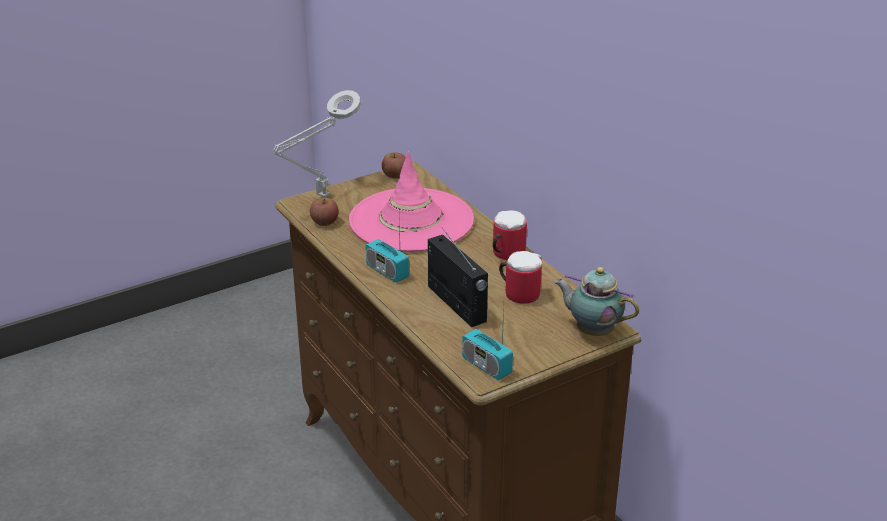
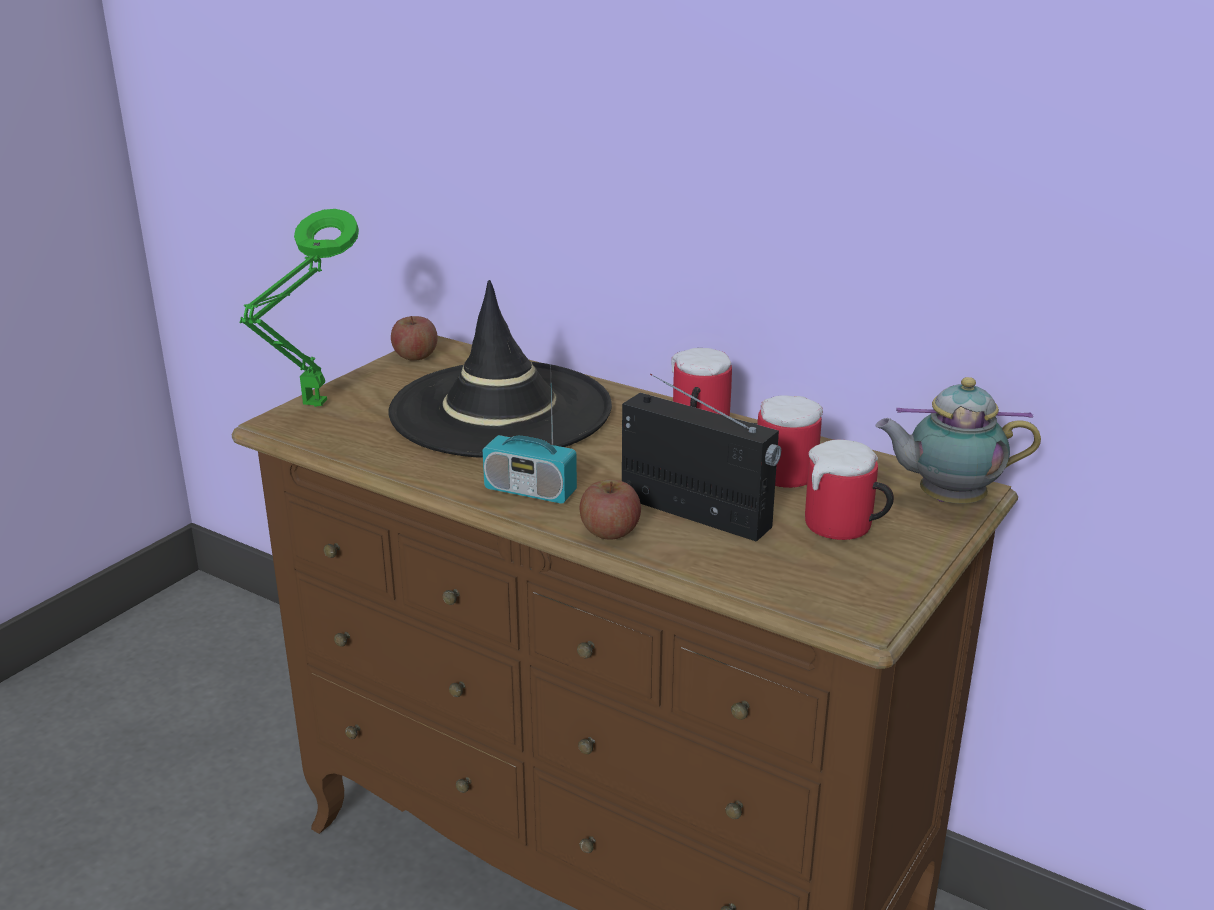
camera: 25 degrees left, 5 degrees down
(320, 197) = (312, 407): grey table lamp -> green table lamp
(324, 222) = (351, 441): apple -> apple (610, 532)
(411, 220) = (501, 410): pink hat -> black hat
(486, 366) = (846, 596): radio -> none
(522, 332) = (845, 529): none -> mug

